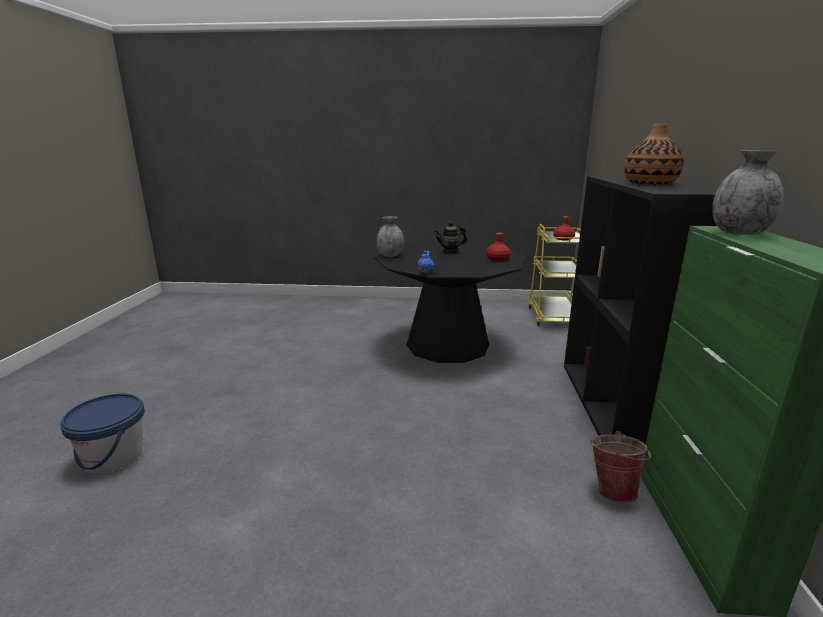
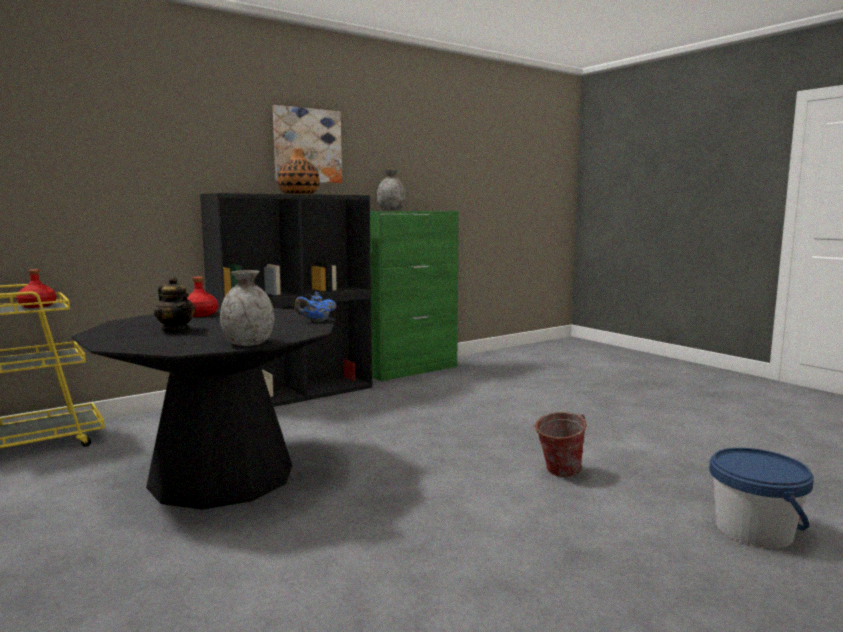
camera: 130 degrees left, 10 degrees down
(613, 489) = (406, 383): bucket -> bucket (557, 473)
(728, 112) = (307, 146): none -> picture

